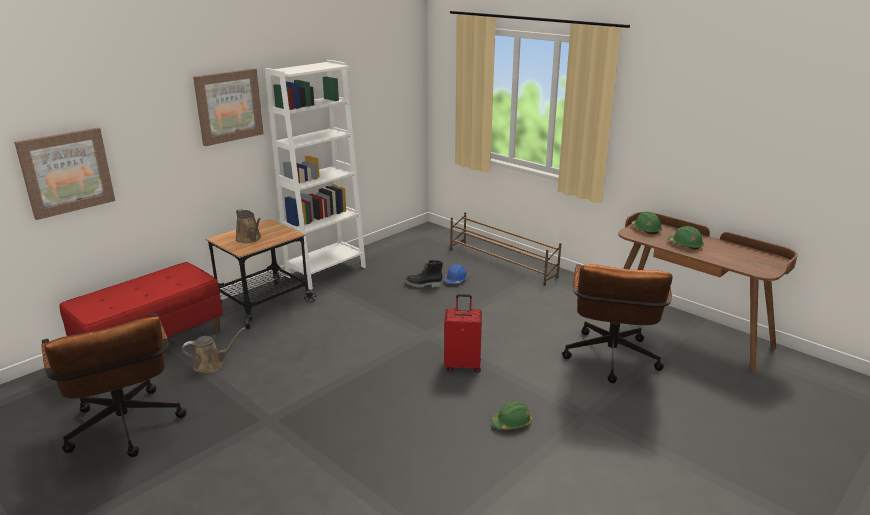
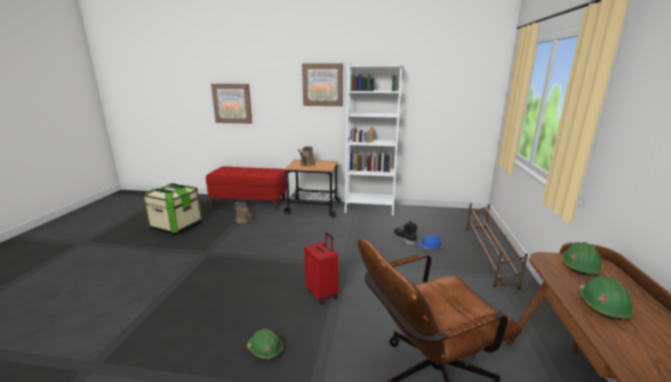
camera: 55 degrees right, 5 degrees down
(126, 431) = (177, 226): brown office chair -> storage box

